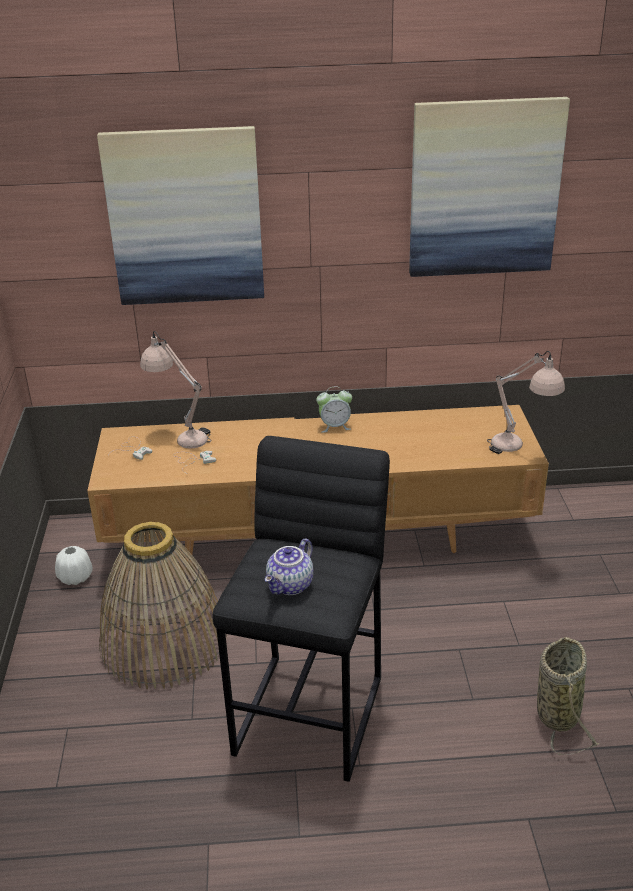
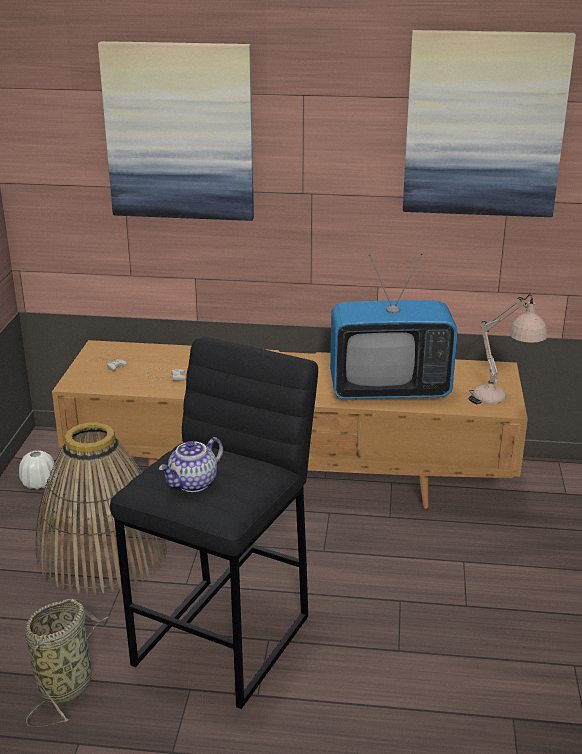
camera: 10 degrees right, 5 degrees down
(180, 435) = (160, 353): beige table lamp -> none
(334, 426) = (316, 362): alarm clock -> none
(413, 448) = (389, 390): none -> television
(557, 712) = (486, 676): basket -> basket (67, 683)

